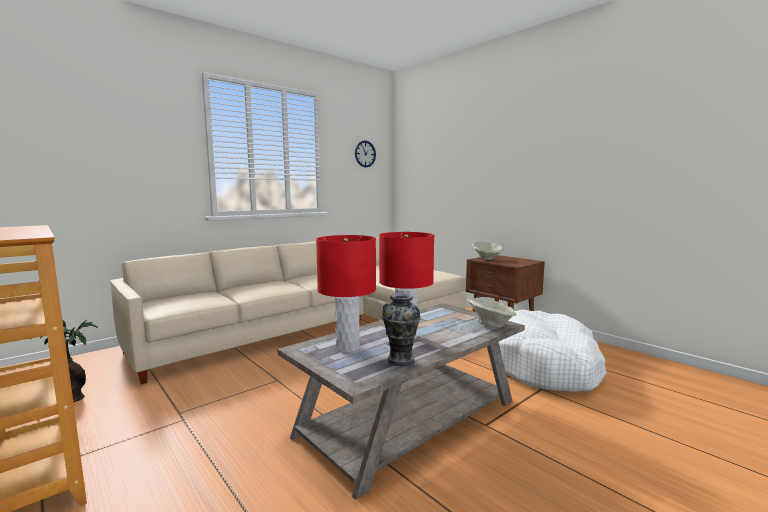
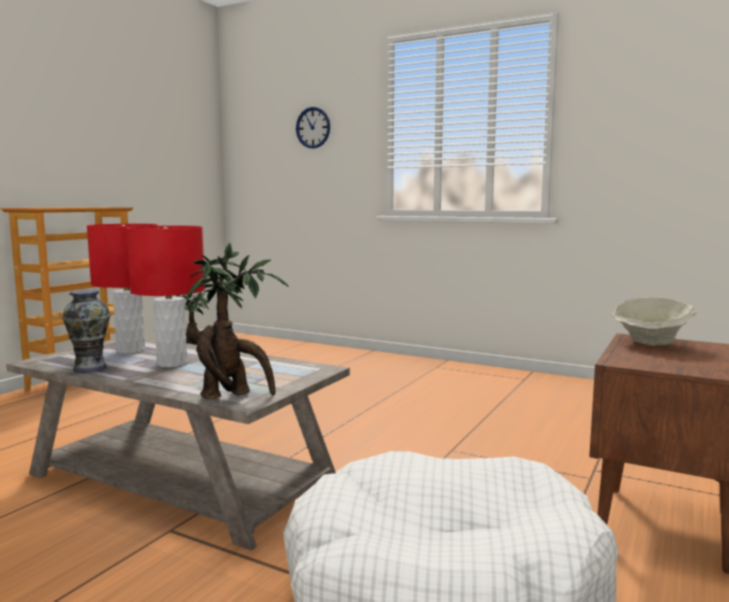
camera: 70 degrees right, 0 degrees up
(319, 325) = (438, 388): beige sofa -> none
(365, 154) = (663, 104): wall clock -> wall clock (313, 127)
(491, 325) = (233, 396): beige bowl -> potted plant

